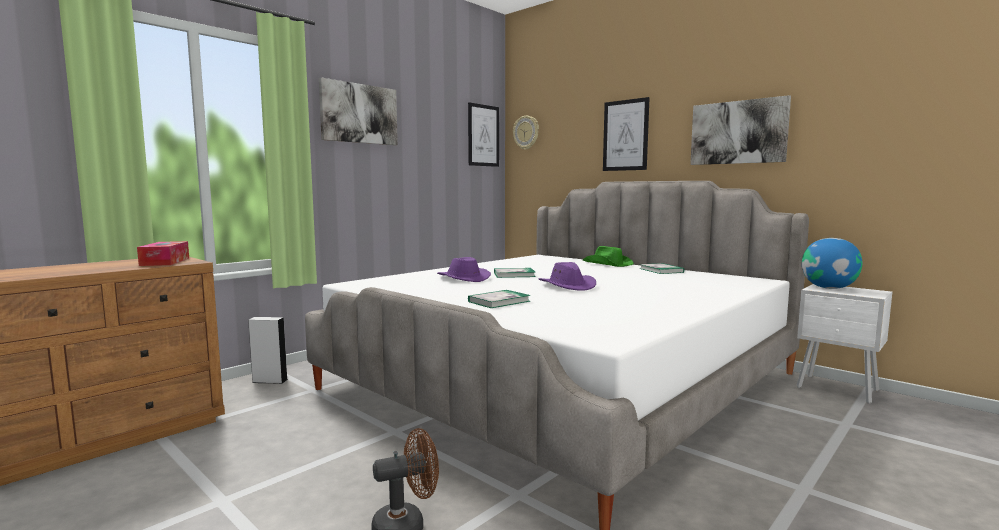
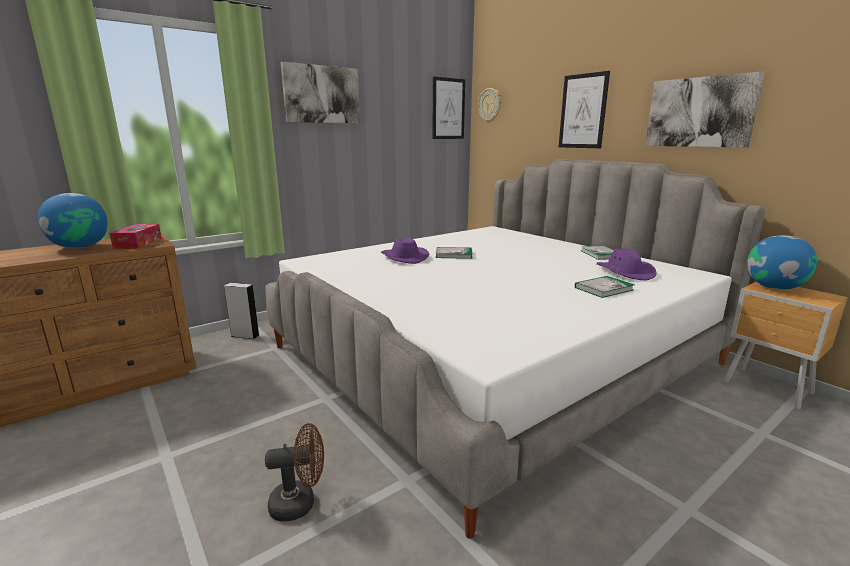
camera: 10 degrees right, 10 degrees up
(94, 266) = (80, 247): none -> globe
(499, 301) = (417, 293): book -> book (604, 289)
(568, 286) = (495, 273): purple hat -> purple hat (626, 272)
(607, 264) = (552, 243): green hat -> none
(838, 390) = (769, 389): white nightstand -> brown nightstand

